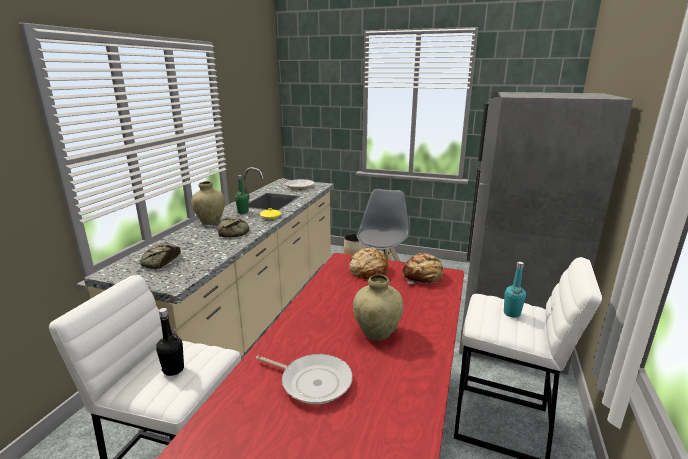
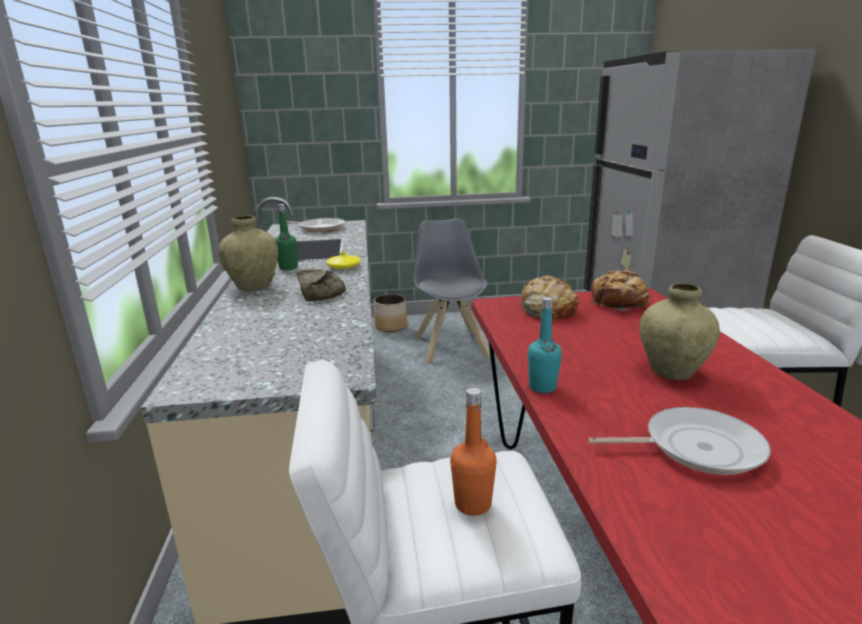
camera: 25 degrees left, 0 degrees up
(160, 261) = (259, 351): bread -> none
(173, 369) = (473, 504): black bottle -> orange bottle
(511, 313) = (758, 318): turquoise bottle -> turquoise bottle (542, 387)

